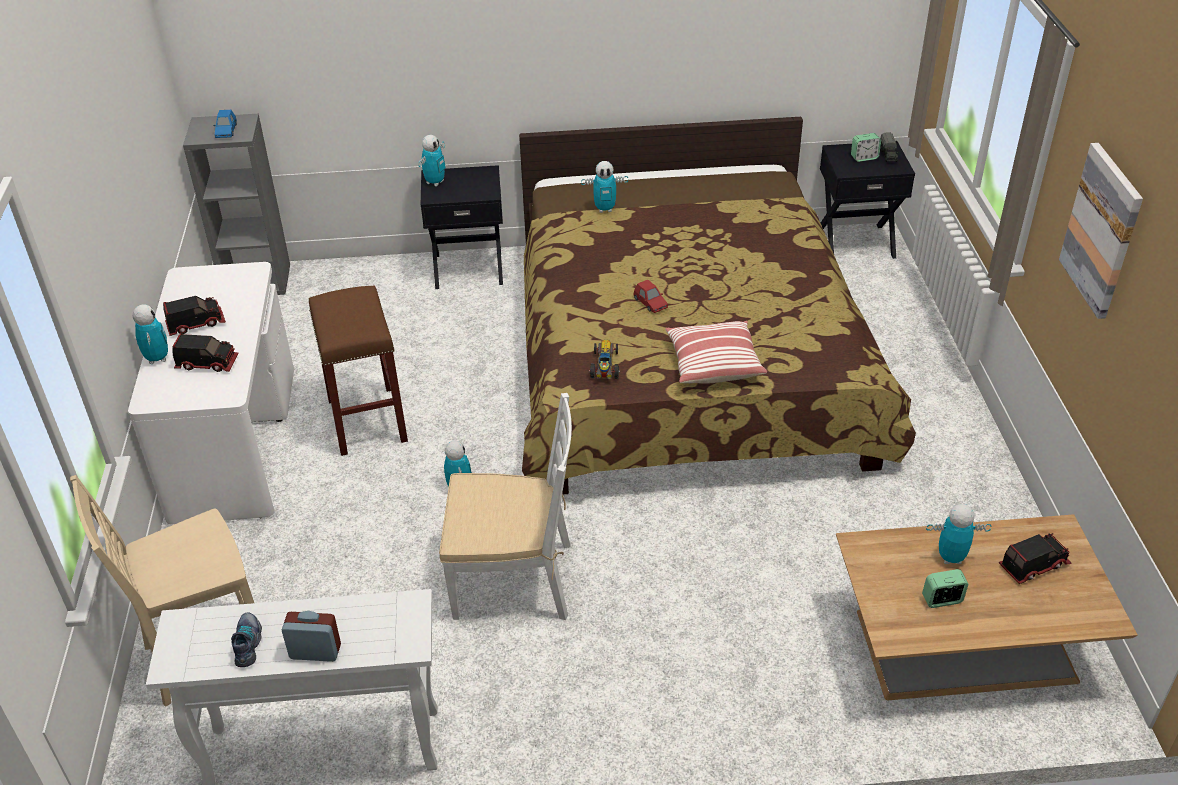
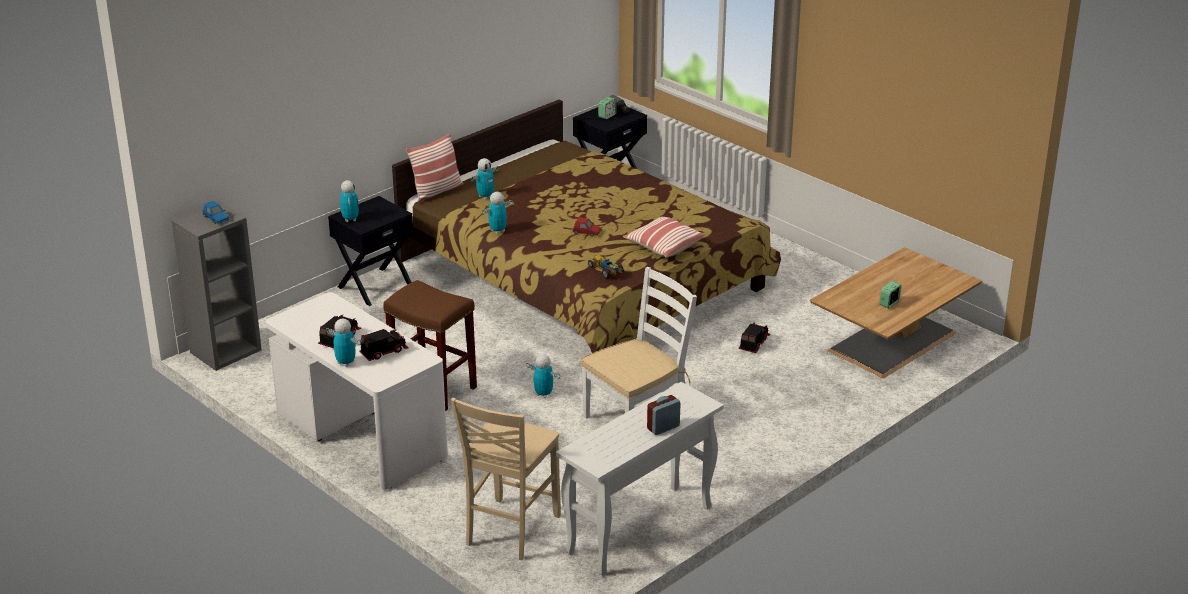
camera: 40 degrees left, 10 degrees down
(248, 643) = (624, 440): shoe -> none
(572, 182) = (437, 191): none -> pillow
(950, 558) = (873, 286): toy robot -> toy robot (497, 231)
(1033, 565) = (911, 273): toy truck -> toy truck (753, 343)
(1102, 230) = (859, 80): picture -> none

